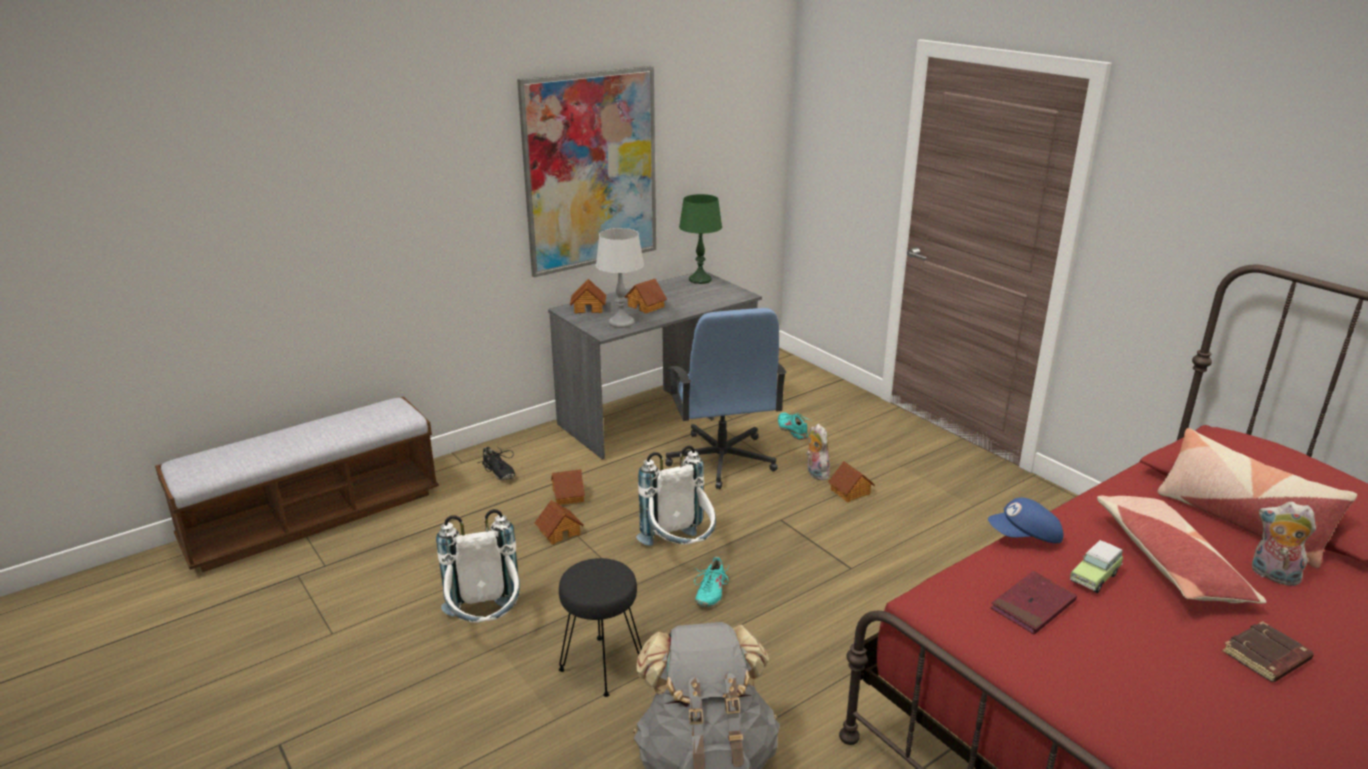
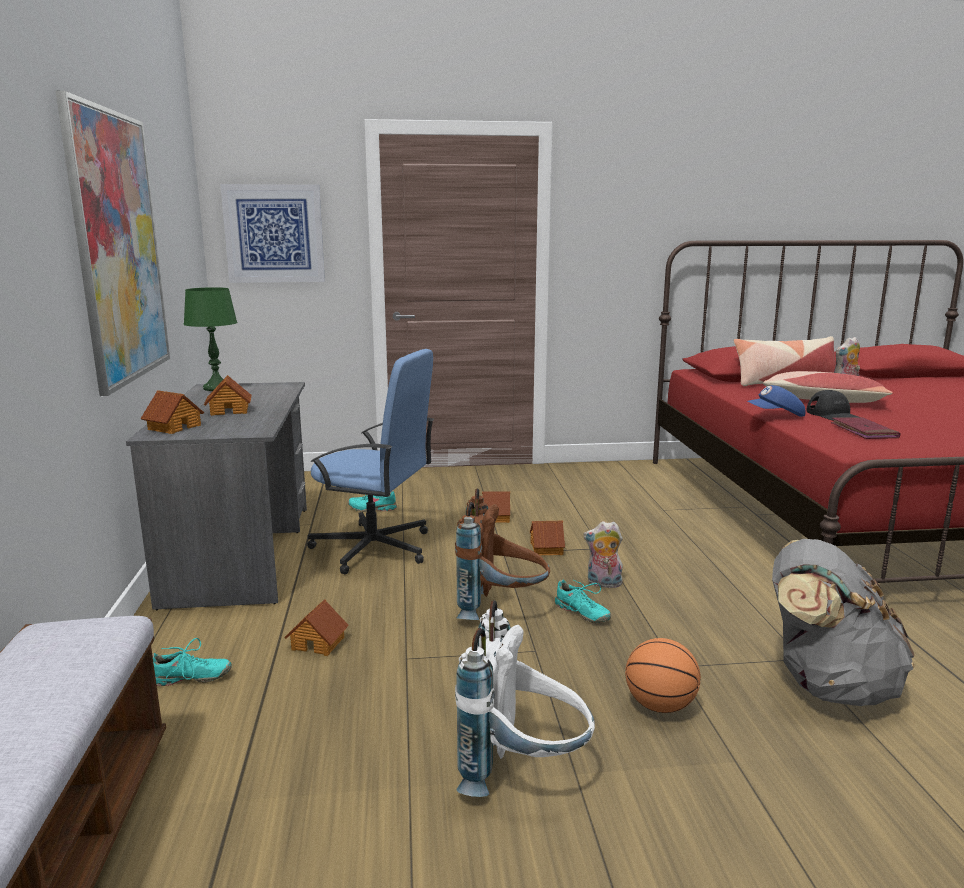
camera: 60 degrees left, 10 degrees down
(498, 472) = (191, 678): black shoe -> turquoise shoe
(559, 532) = (385, 668): toy house -> toy house (546, 548)
(601, 666) = (660, 706): black stool -> basketball
(621, 323) = (248, 423): grey table lamp -> none
(680, 551) = (501, 609): white backpack -> brown backpack
(815, 473) = (451, 520): plush toy -> plush toy (603, 584)
(834, 143) = (274, 234): none -> picture
(1025, 537) = (776, 416): blue cap -> blue cap turned 60 degrees clockwise
(1095, 577) = (833, 414): toy car -> black cap
(1266, 658) = (928, 409): brown book -> none

